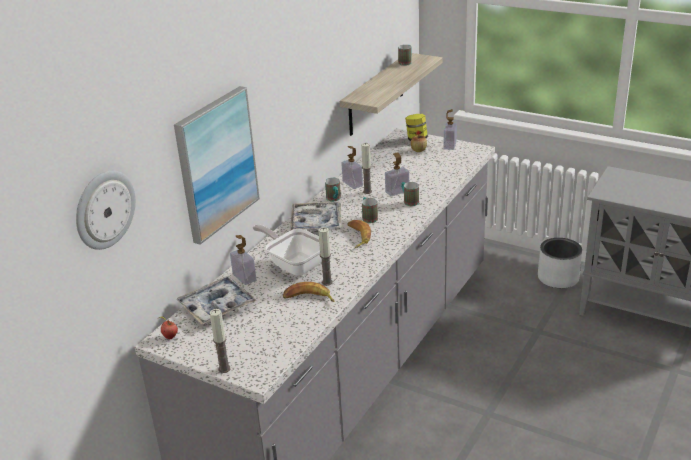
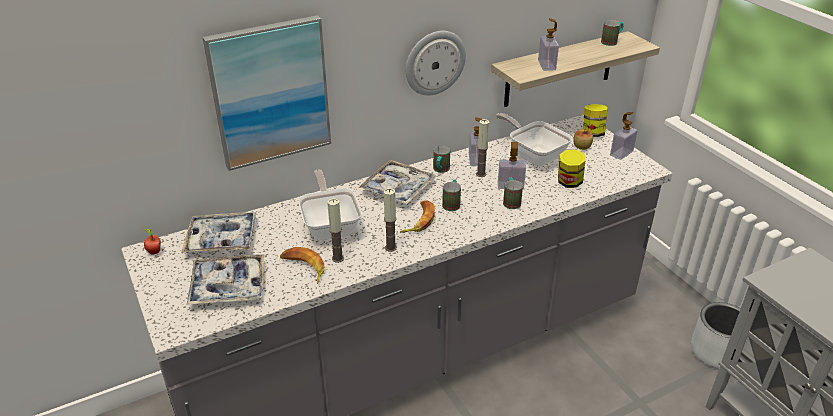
camera: 30 degrees right, 5 degrees up
(104, 209) = (87, 104): wall clock -> wall clock (434, 62)
(224, 369) = (157, 307): candle -> candle (390, 247)
(244, 277) = (275, 219): soap dispenser -> soap dispenser (546, 65)
(264, 332) = (228, 286): none -> tray
(391, 166) = (534, 155): none -> frying pan
(435, 175) = (569, 182): none -> jar

